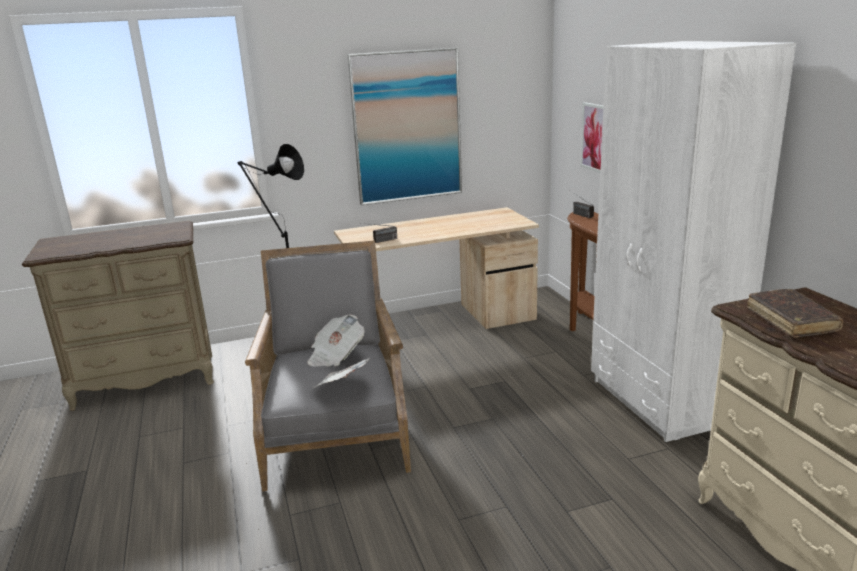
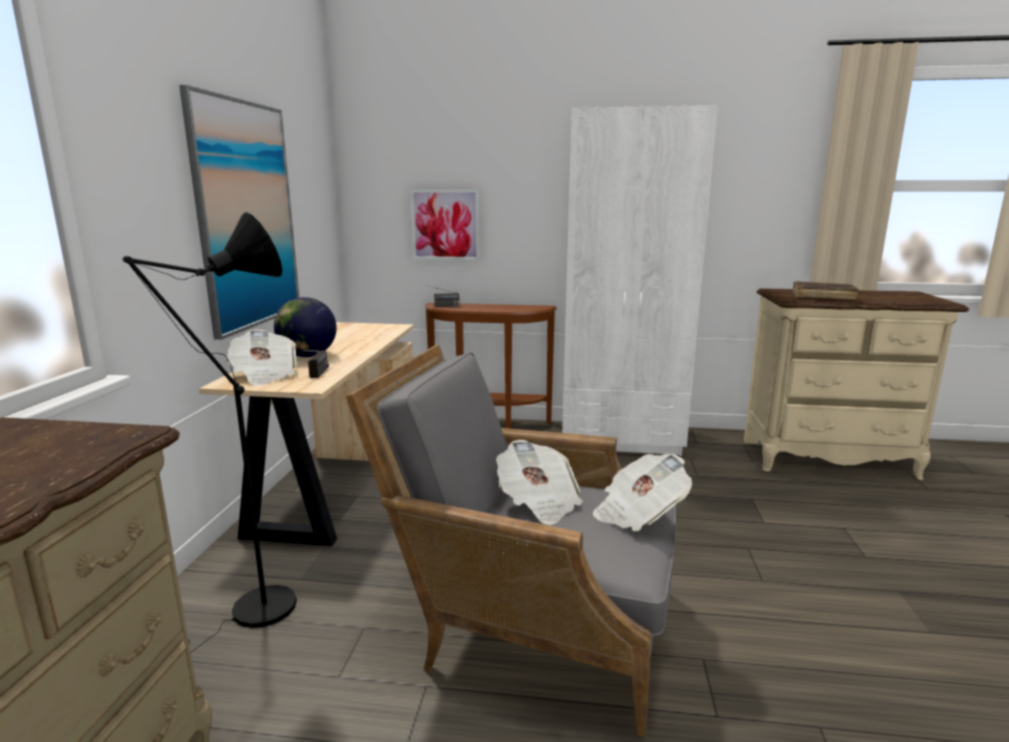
camera: 65 degrees left, 5 degrees down
(367, 233) = (264, 375): none -> newspaper
(415, 228) = (308, 356): none -> globe

